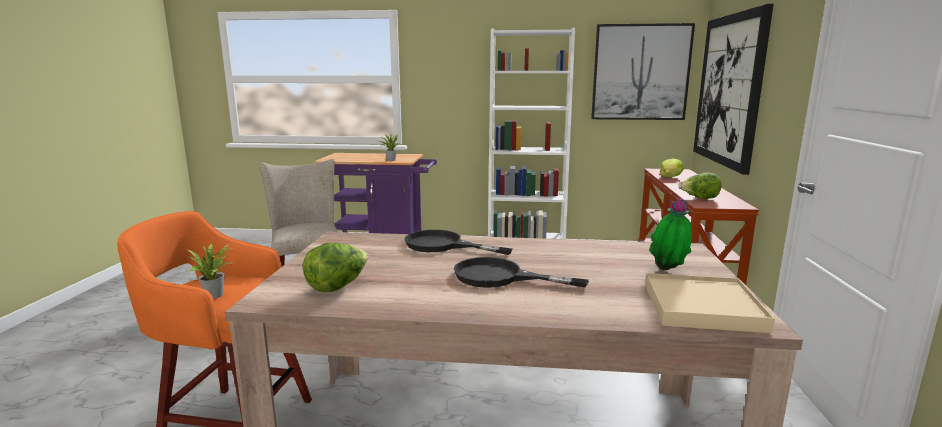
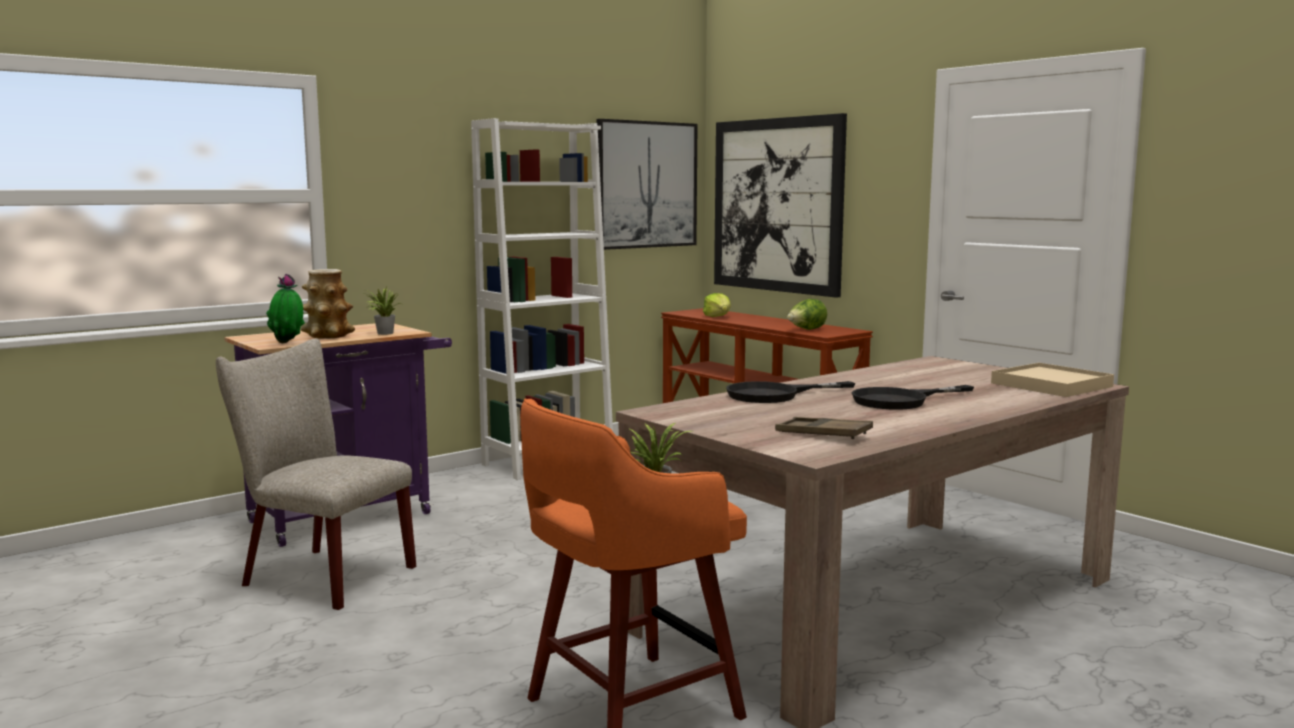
camera: 45 degrees left, 5 degrees down
(338, 286) = (823, 434): lettuce -> brown tray
(366, 158) = (328, 336): none -> vase
(668, 271) = (973, 374): potted plant -> potted plant (288, 343)

